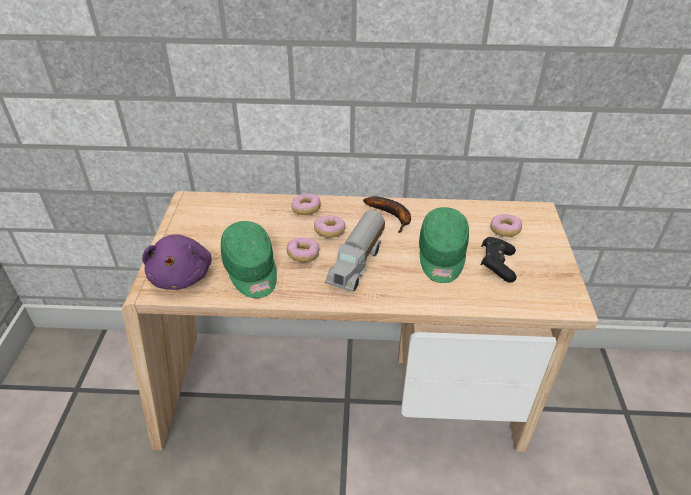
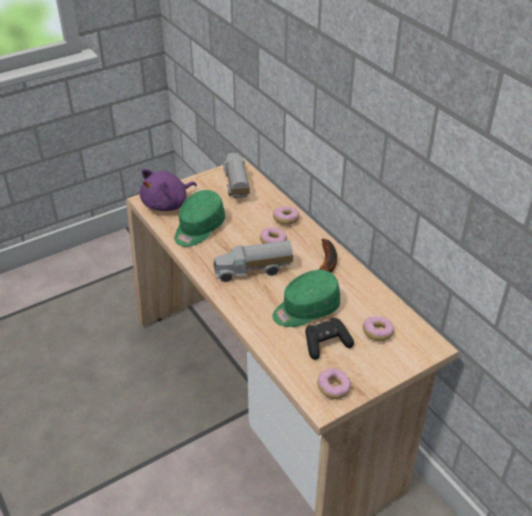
camera: 55 degrees right, 0 degrees up
(215, 215) = (236, 185): none -> toy truck
(303, 255) = (236, 242): donut -> donut (333, 388)

